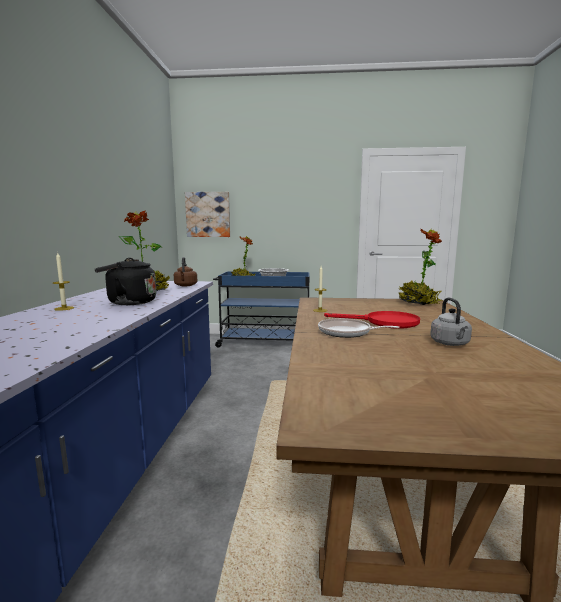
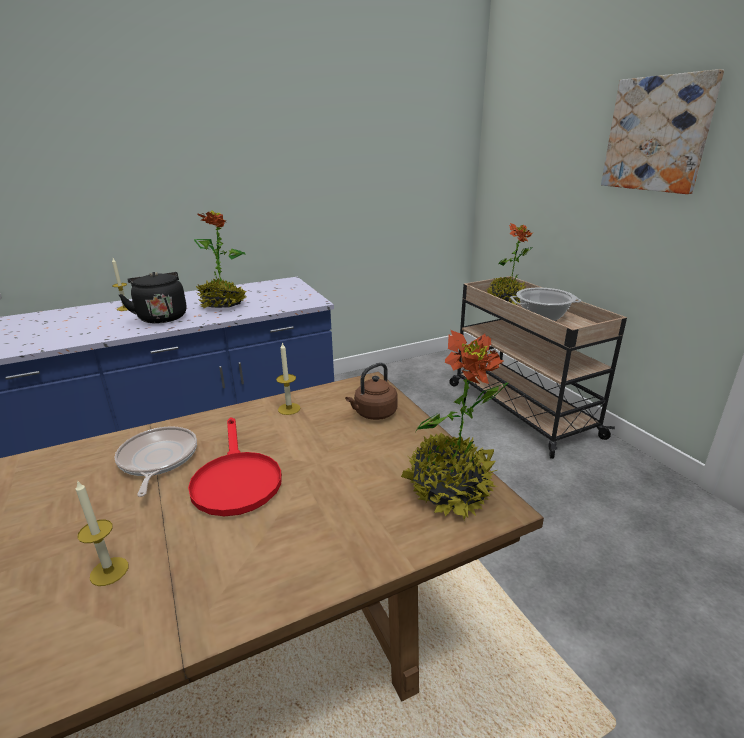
camera: 60 degrees right, 15 degrees up
(185, 285) = (282, 304): brown kettle -> brown kettle (373, 414)
(208, 214) = (510, 174): picture -> picture (657, 134)
(264, 342) = (519, 408): blue cart -> beige cart
(450, 344) = (109, 571): grey kettle -> candle

